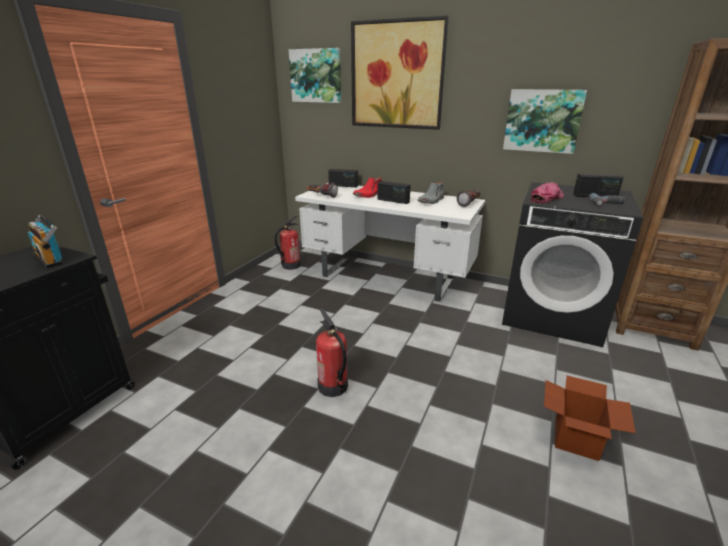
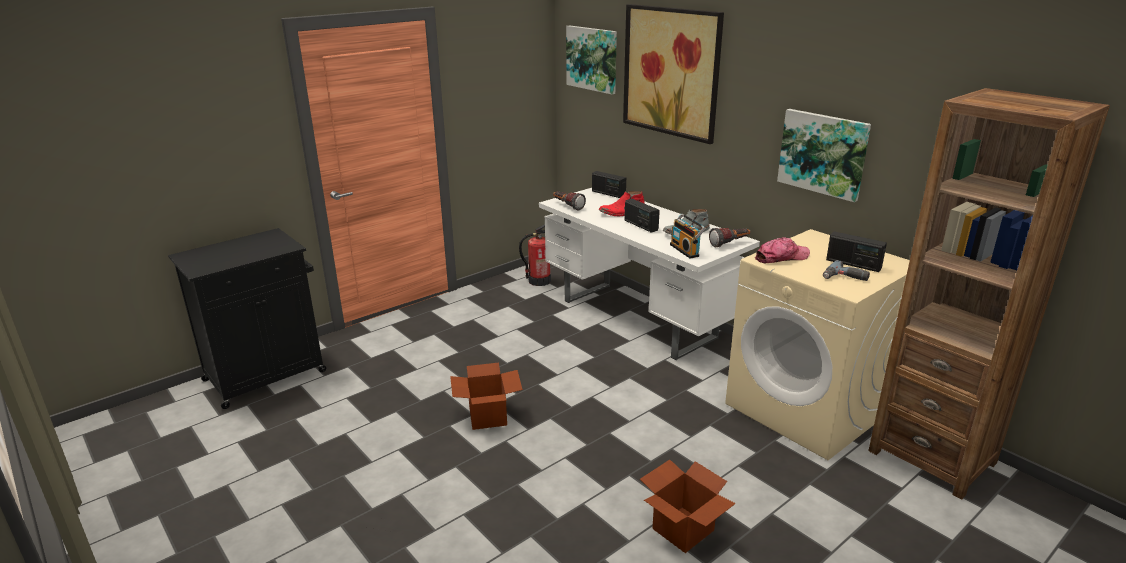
camera: 25 degrees right, 0 degrees up
(51, 259) = (274, 245): radio -> radio (686, 250)
(333, 387) = (487, 416): fire extinguisher -> cardboard box
(553, 314) = (807, 409): black washing machine -> beige washing machine

